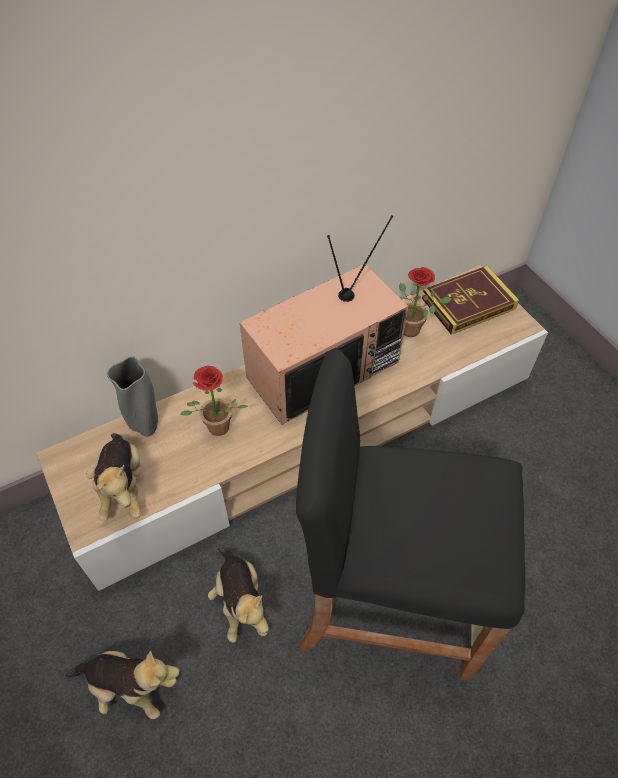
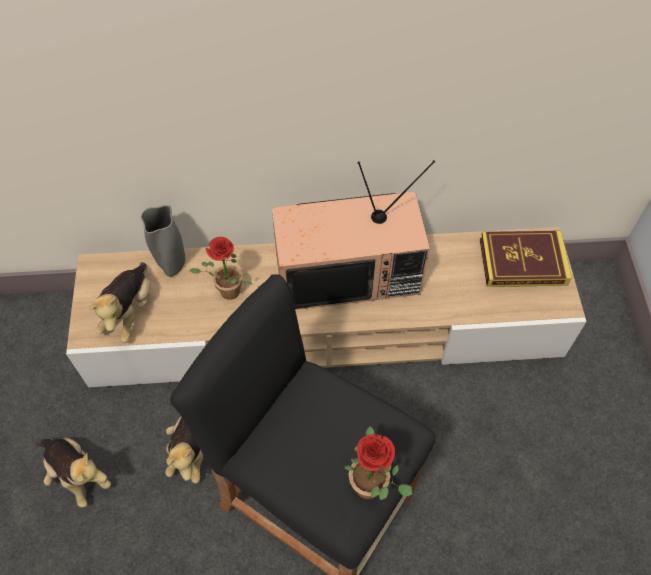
camera: 25 degrees right, 5 degrees up
(414, 329) = (454, 268): potted plant -> potted plant (373, 488)

